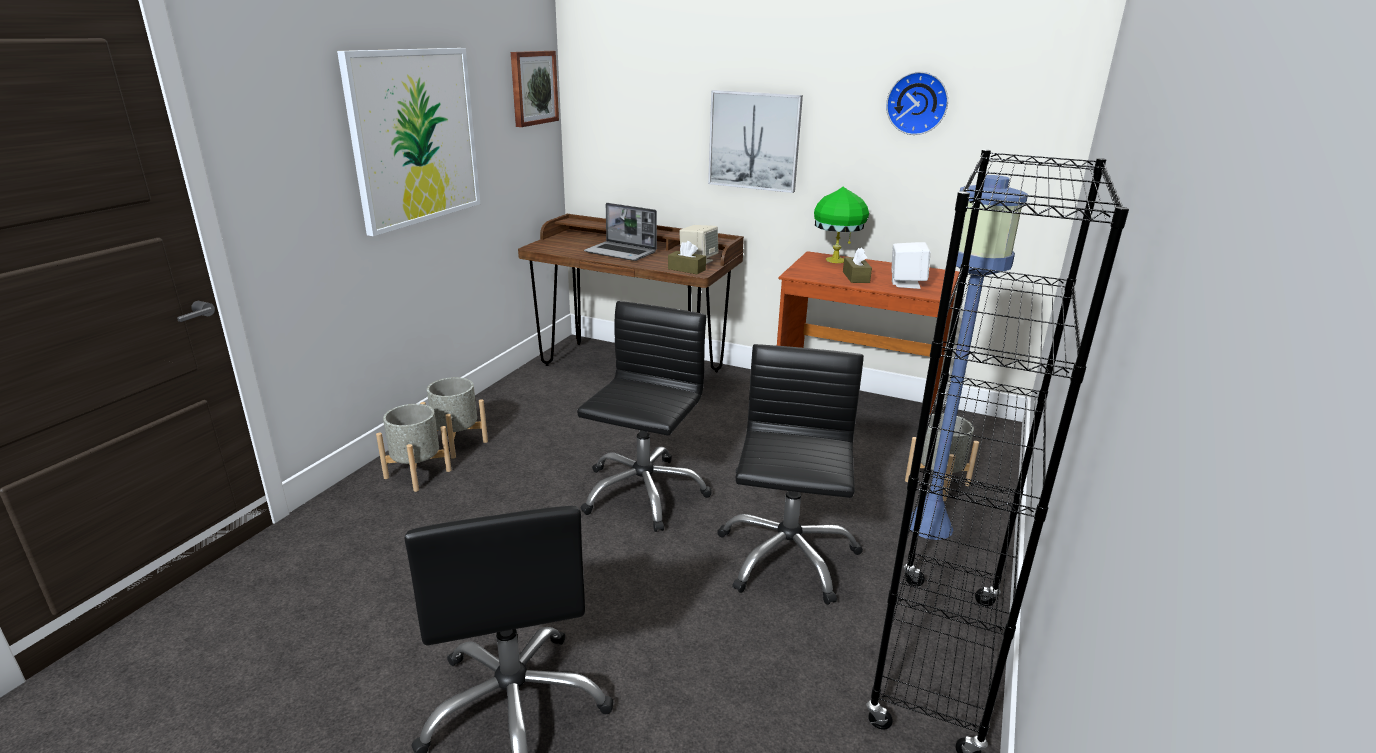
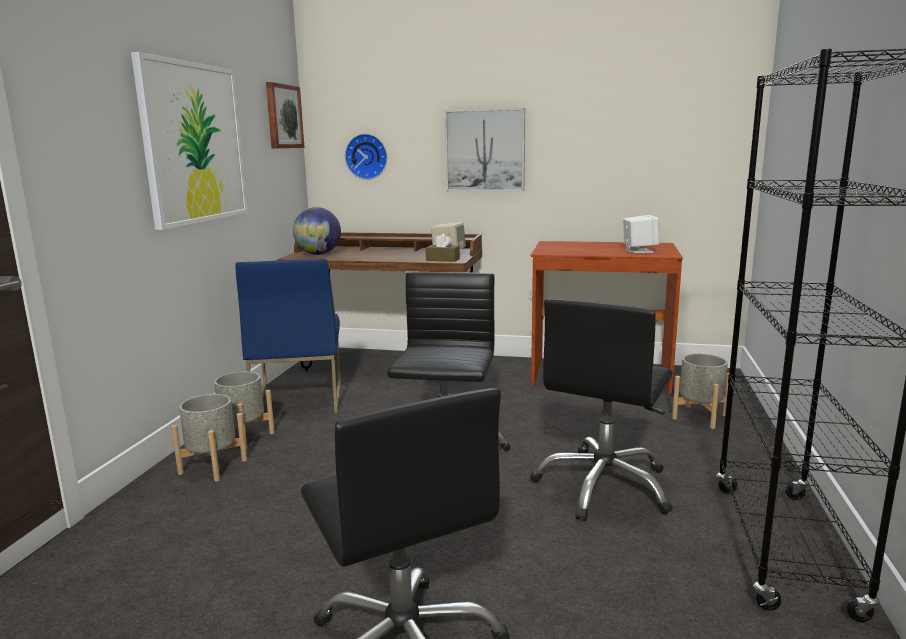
camera: 10 degrees left, 10 degrees down
(525, 400) = (298, 398): none -> blue chair
(563, 245) = (318, 254): none -> globe
(621, 253) = (376, 255): laptop -> none
(786, 556) = (604, 486): black office chair -> black office chair turned 150 degrees counterclockwise
(836, 260) = (569, 243): green table lamp -> none
(856, 277) = (595, 250): brown tissue box -> none
(917, 103) = (623, 106): wall clock -> wall clock (367, 156)
(928, 525) = (711, 447): blue floor lamp -> none

